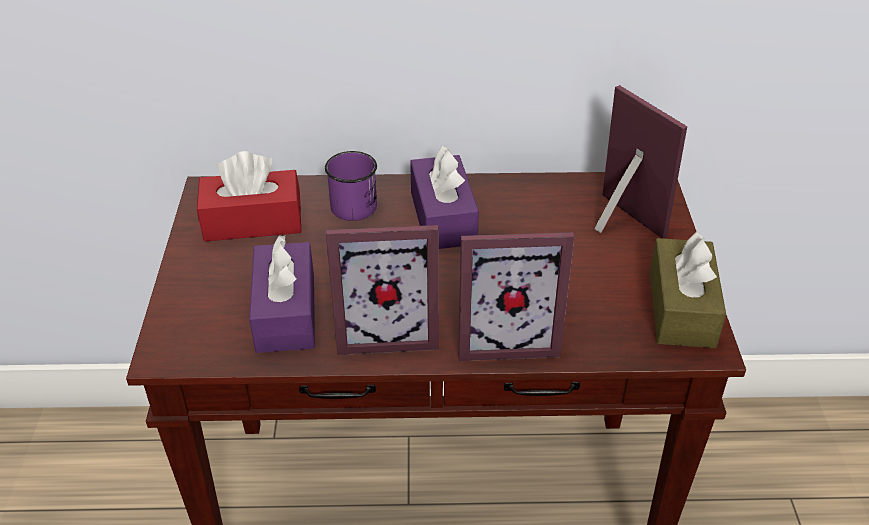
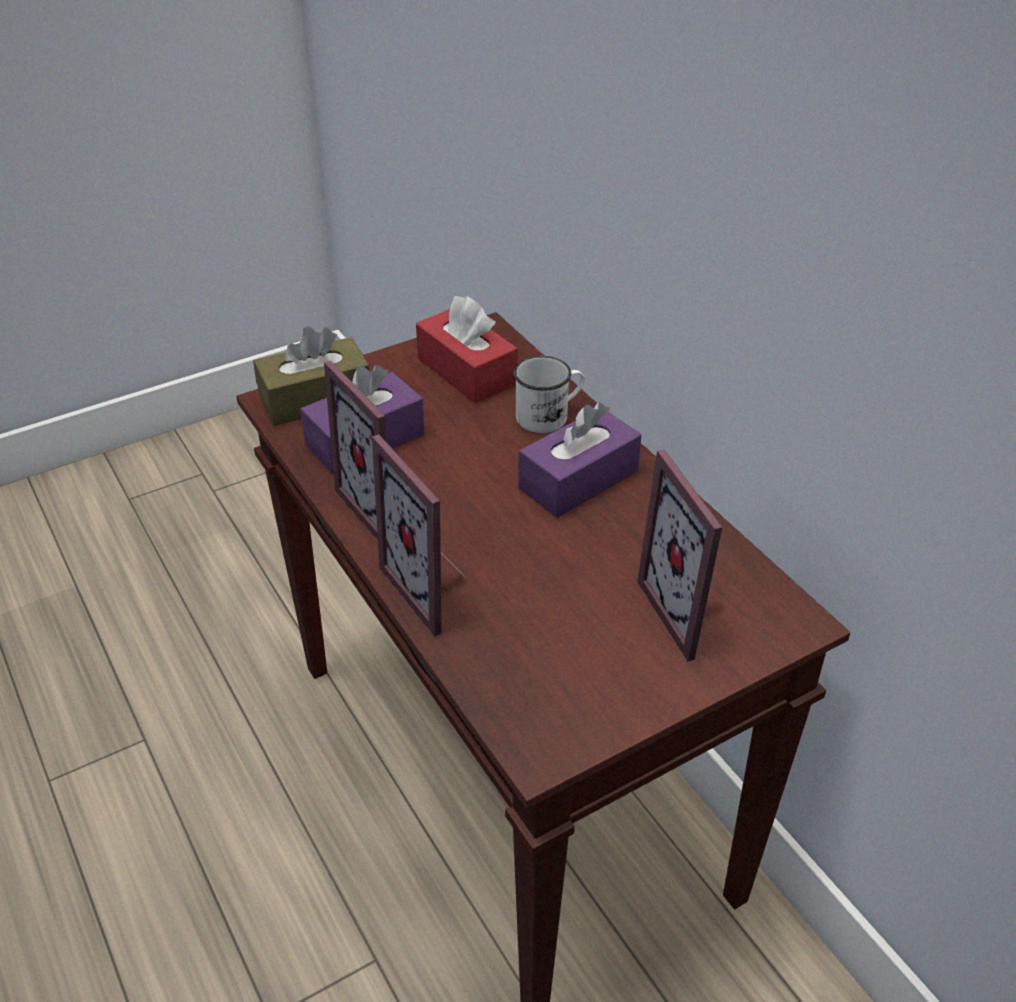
camera: 60 degrees right, 0 degrees up
(355, 202) = (549, 415): purple mug -> white mug
(617, 223) = (691, 612): picture frame -> picture frame turned 135 degrees clockwise
(681, 308) = (586, 712): brown tissue box -> brown tissue box (315, 399)

